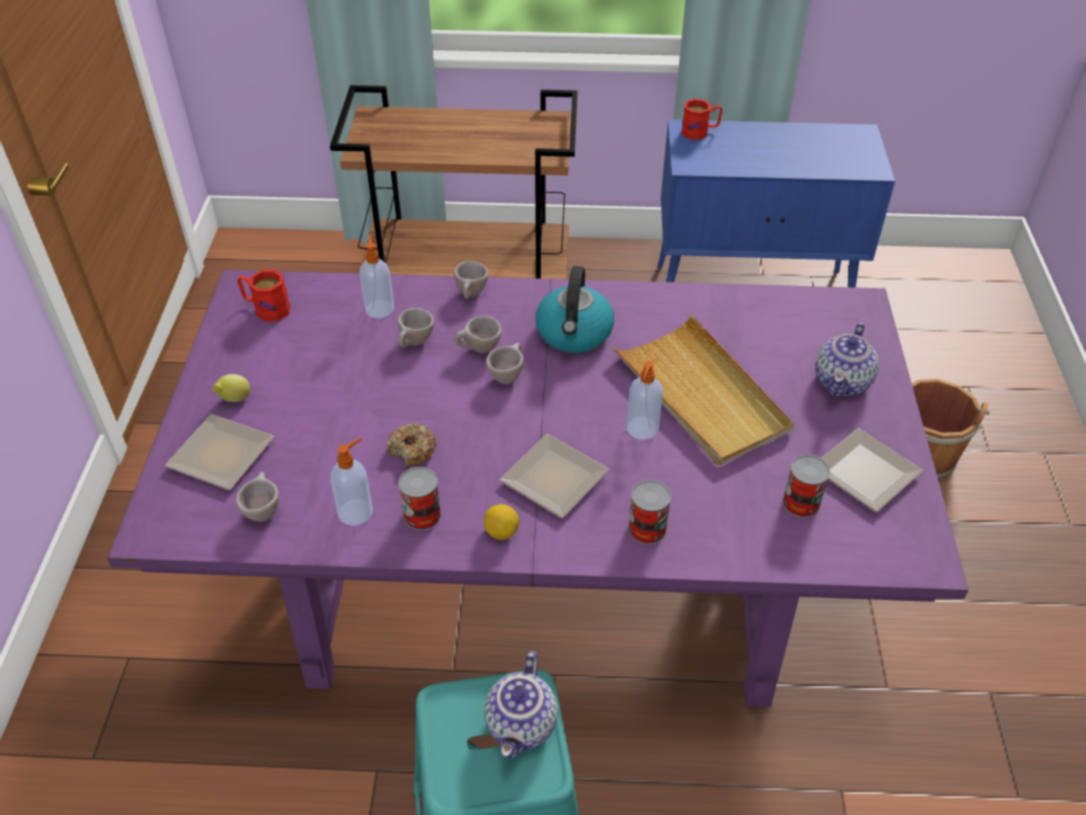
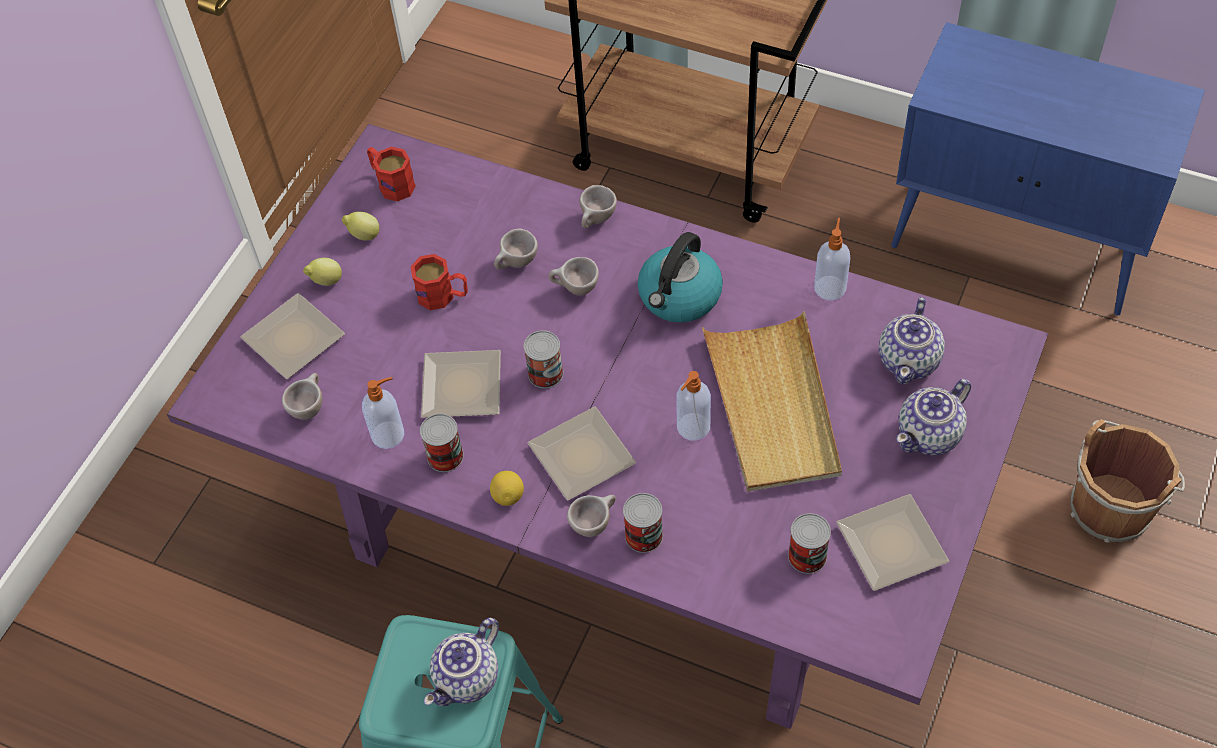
camera: 25 degrees right, 10 degrees up
(256, 354) = (363, 235): none -> lemon
(379, 308) = (499, 212): soap dispenser -> soap dispenser (830, 287)
(412, 450) = (465, 385): donut -> plate
(485, 421) = (545, 373): none -> can
(507, 375) = (590, 328): beige cup -> beige cup (594, 524)
(700, 132) = (975, 50): red mug -> red mug (443, 296)
(792, 332) = (909, 360): none -> teapot

